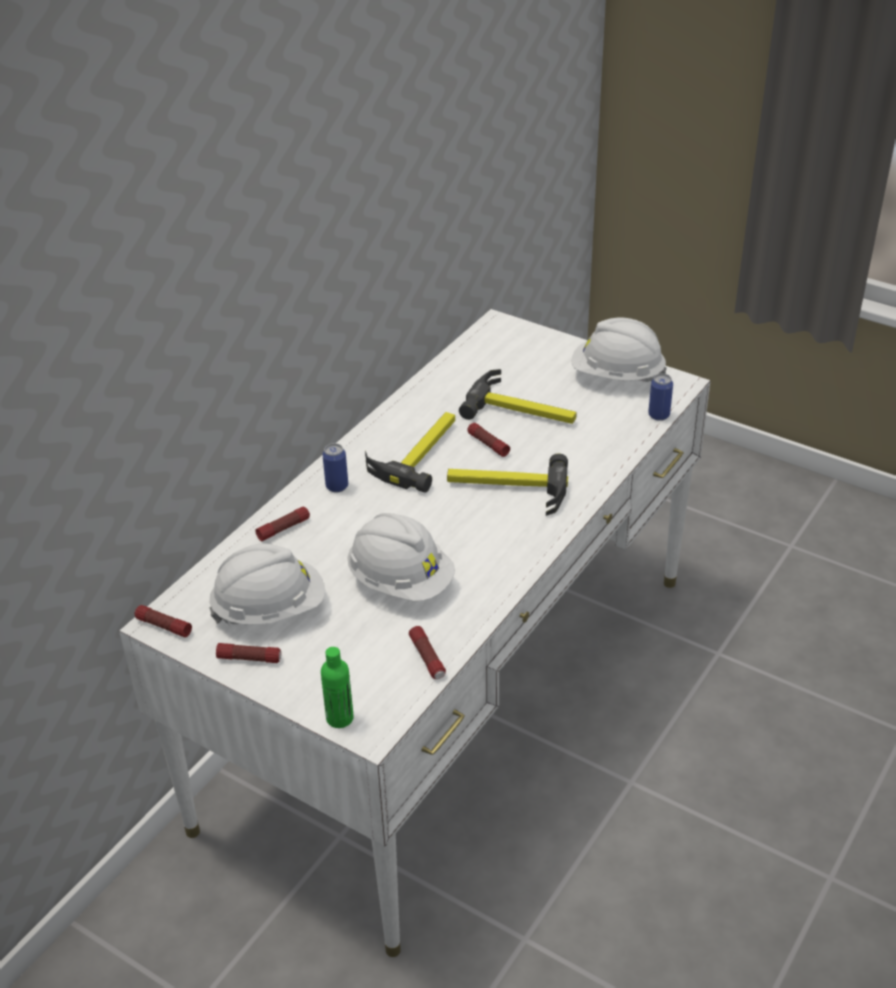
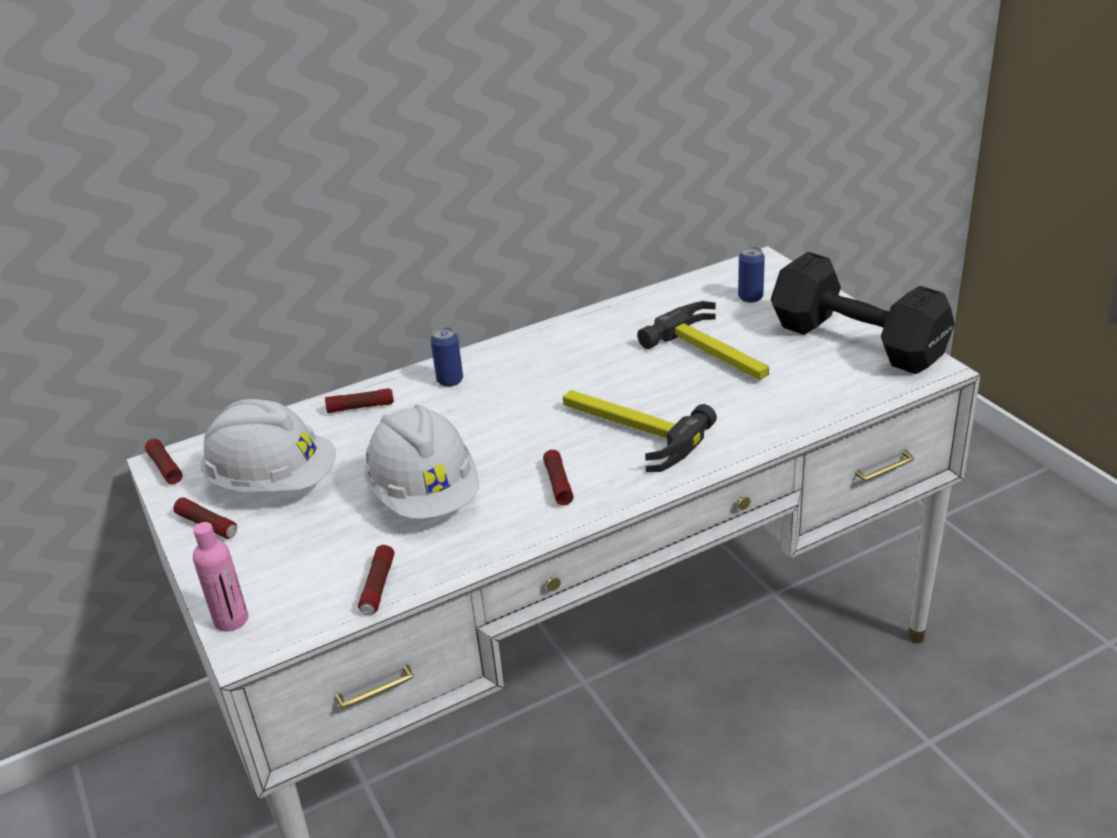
camera: 30 degrees right, 5 degrees down
(340, 718) = (231, 620): green bottle -> pink bottle
(418, 453) = (563, 369): hammer -> none
(488, 444) = (646, 379): flashlight -> flashlight (558, 484)
(616, 376) = (860, 343): white hard hat -> black dumbbell
(659, 415) = (879, 397): can -> can (750, 297)

